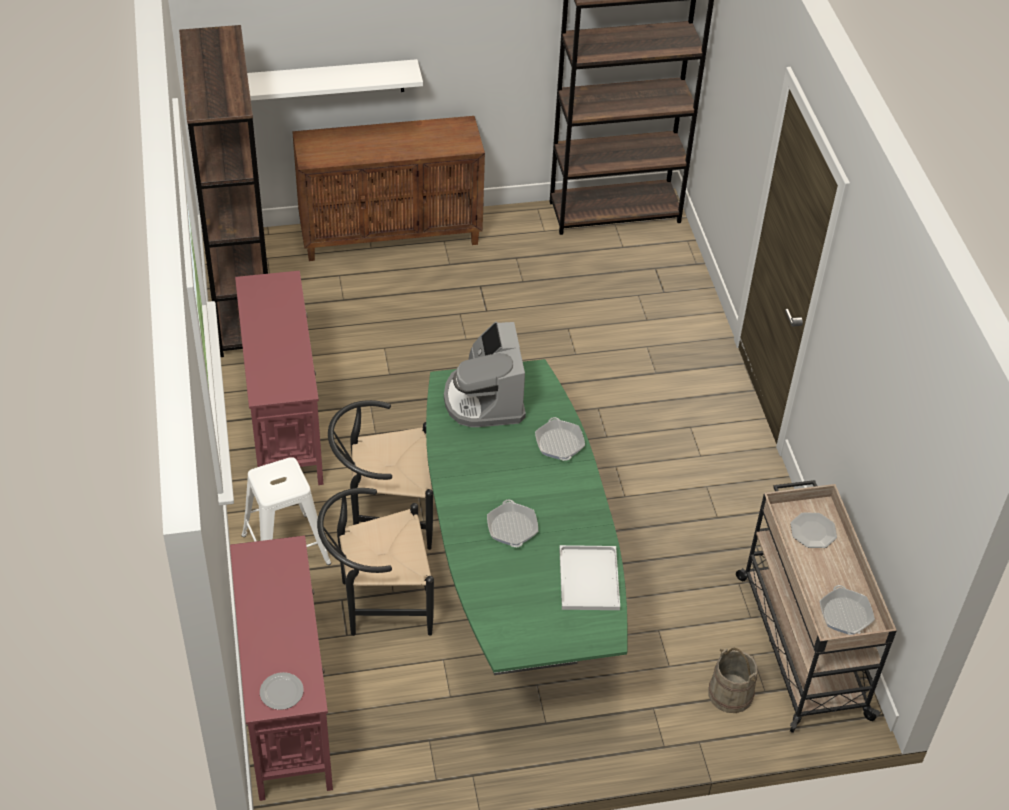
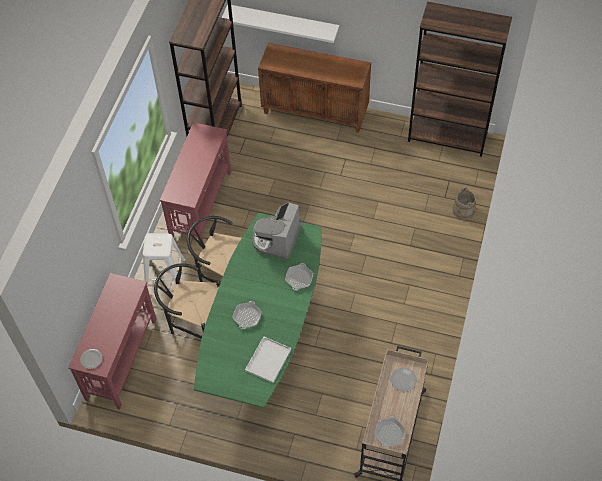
camera: 30 degrees right, 10 degrees up
(731, 693) = (338, 443): beige bucket -> beige bucket (463, 211)

